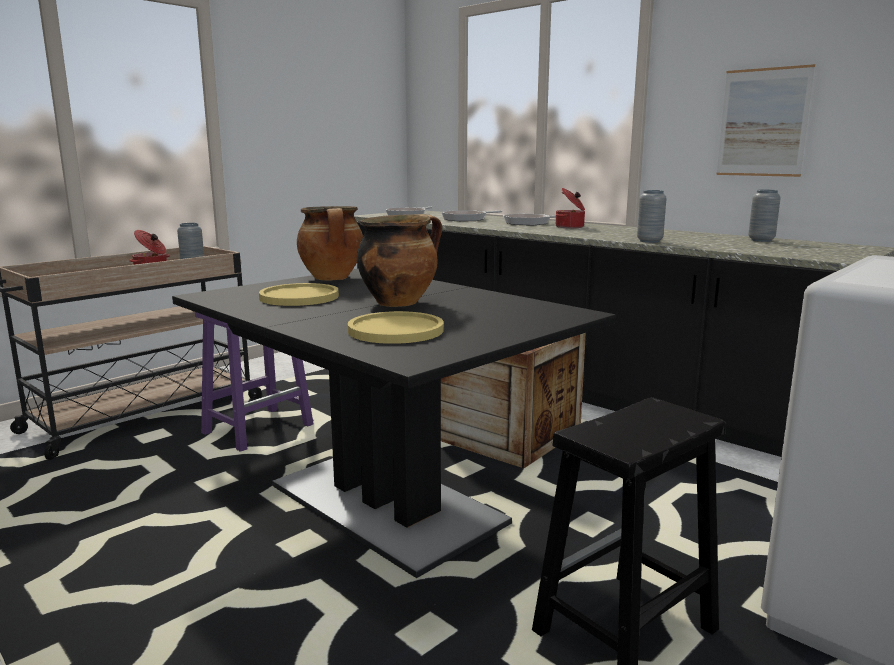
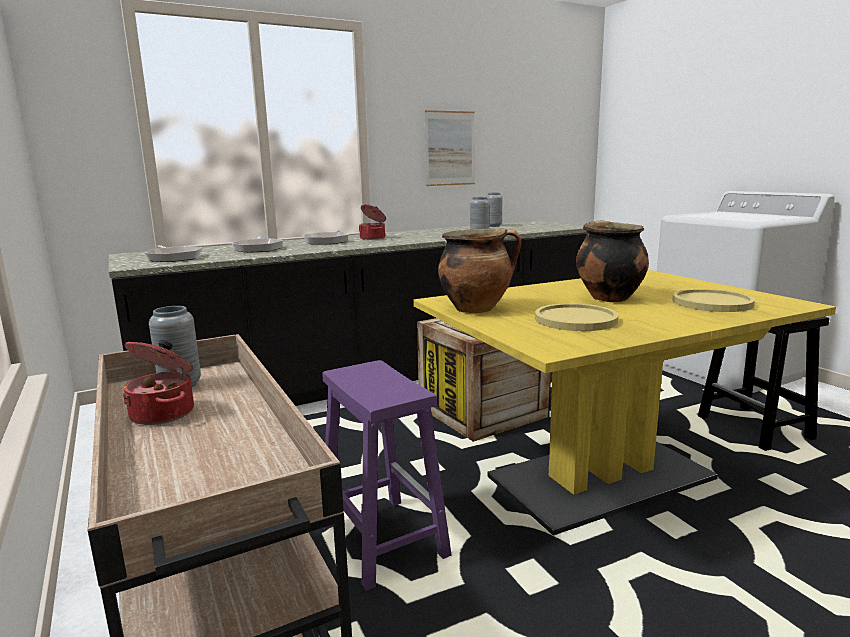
camera: 70 degrees left, 0 degrees up
(385, 505) = (600, 479): black dining table -> yellow dining table

